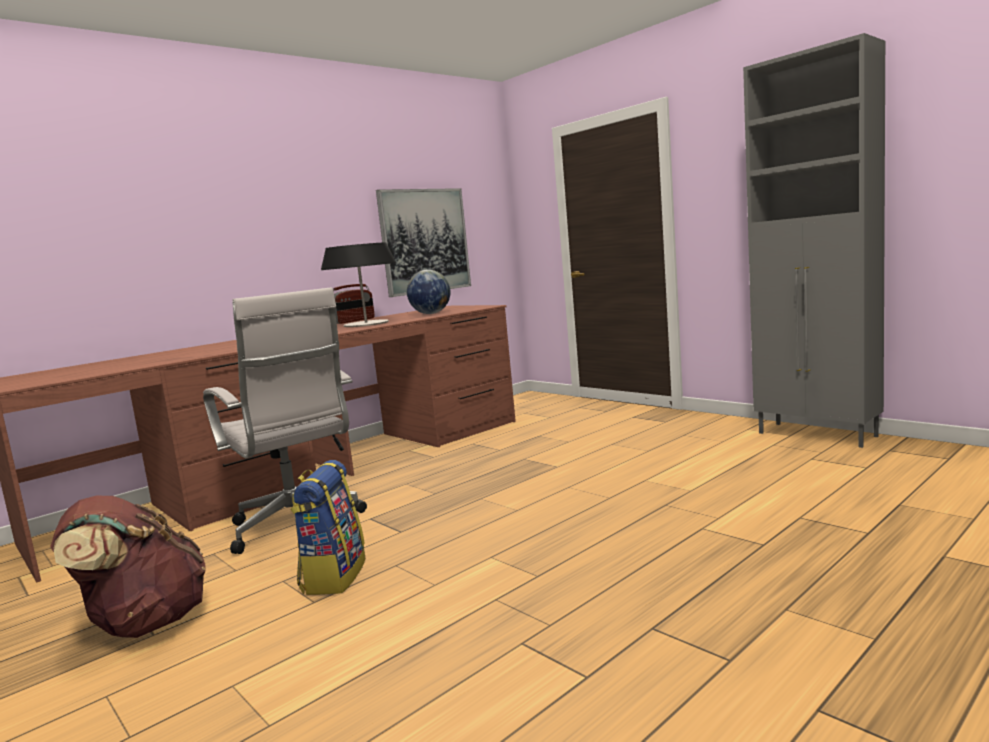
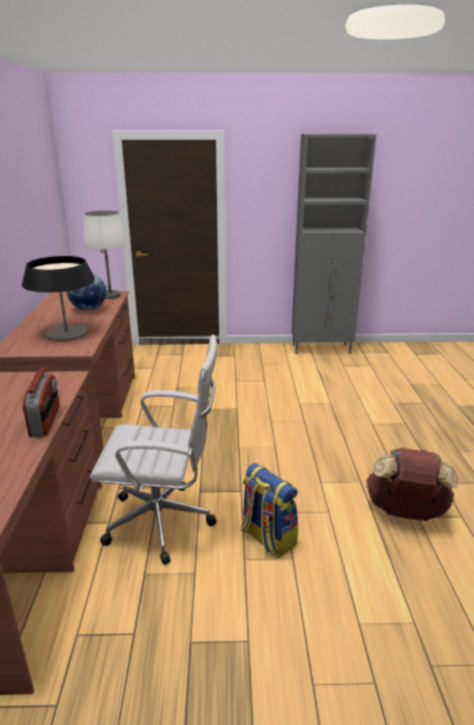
camera: 50 degrees left, 15 degrees up
(144, 624) = (224, 641): brown backpack -> brown backpack (405, 513)
(354, 321) = (24, 327): radio -> radio (46, 421)
(424, 241) = (34, 236): picture -> none
(479, 307) = (110, 296): none -> white table lamp

